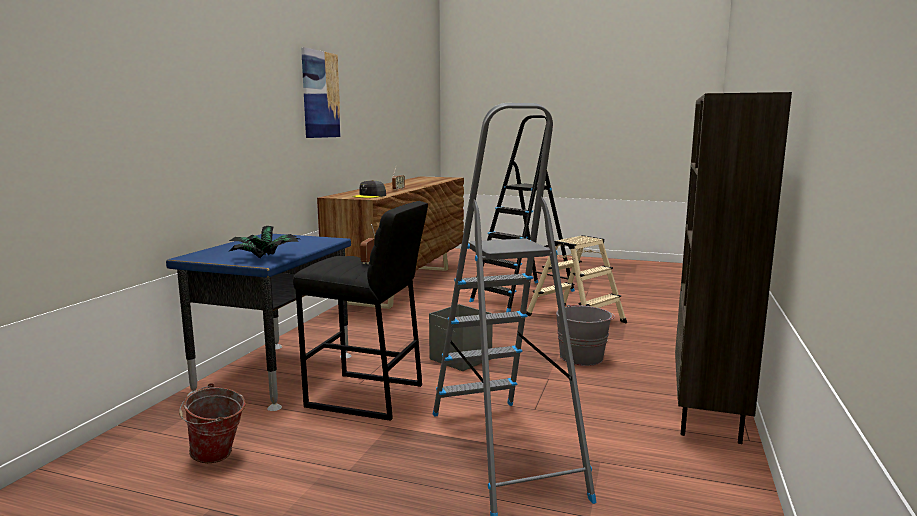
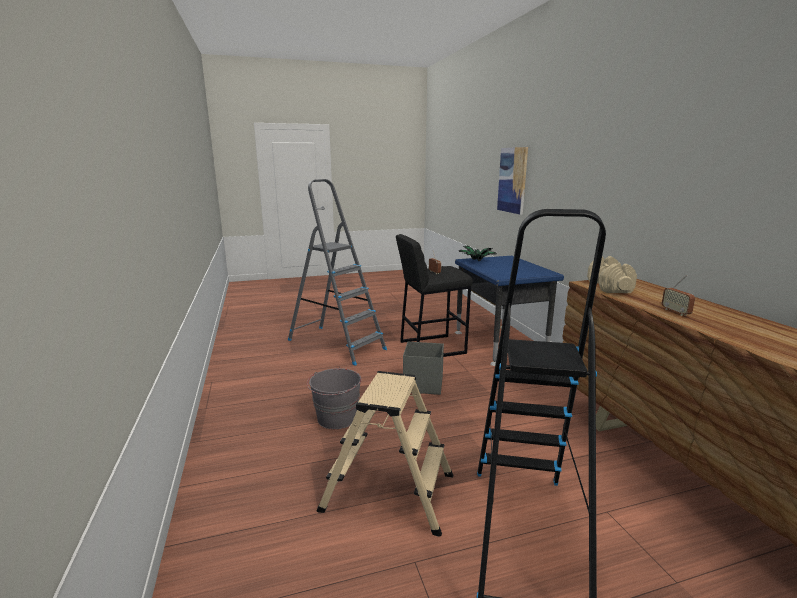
camera: 145 degrees right, 5 degrees up
(217, 458) = (435, 317): bucket -> none
(320, 94) = (674, 163): picture -> picture (512, 180)
(370, 196) = (608, 287): grey cap -> beige dumbbell
(709, 414) = (231, 392): brown bookcase -> none

